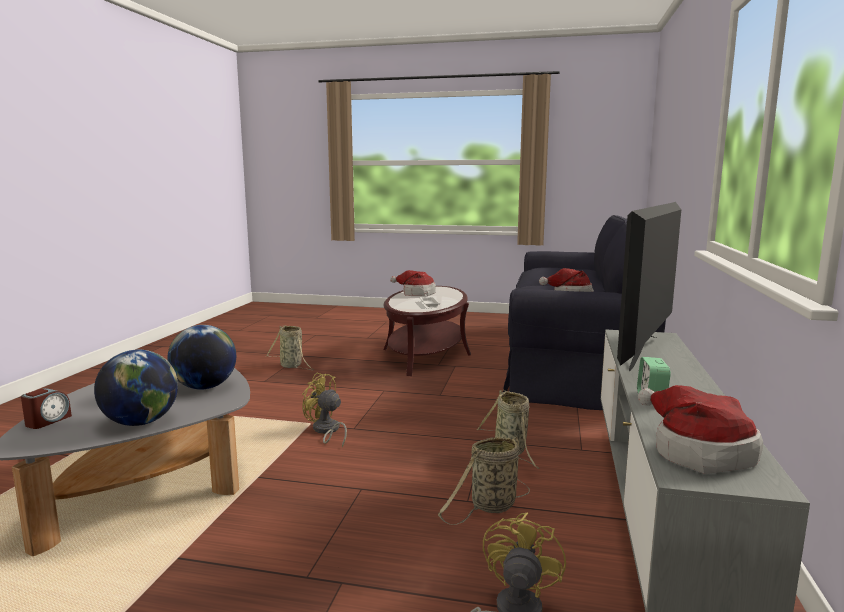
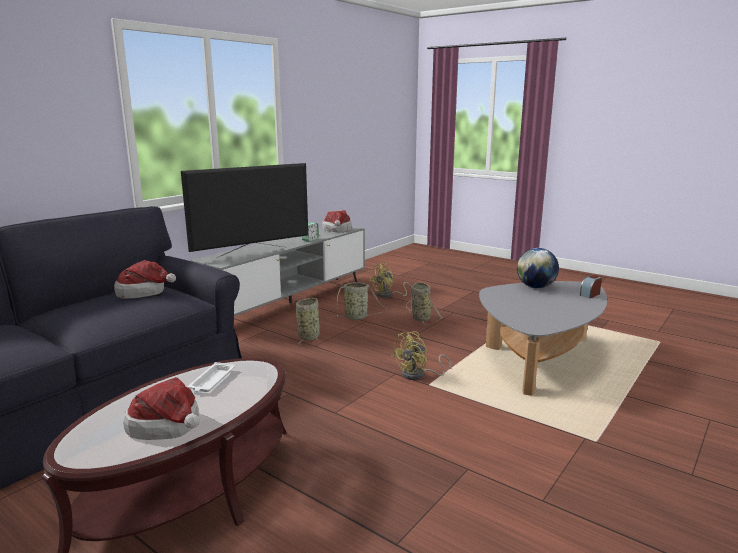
camera: 155 degrees left, 5 degrees up
(205, 387) = (509, 301): globe -> none
(292, 366) = (421, 503): basket -> basket (420, 318)
(326, 431) = (418, 375): yellow fan -> yellow fan turned 75 degrees clockwise

